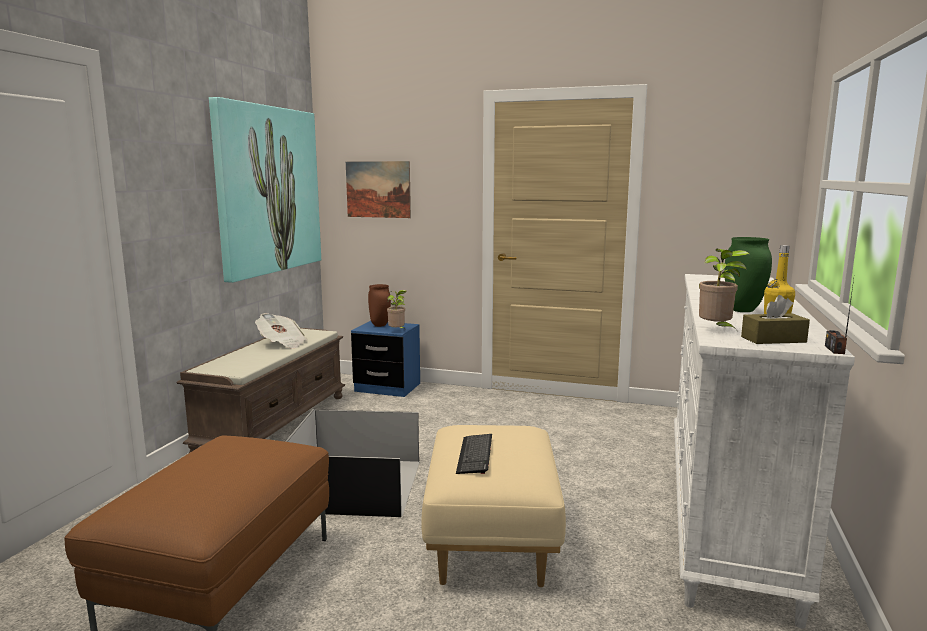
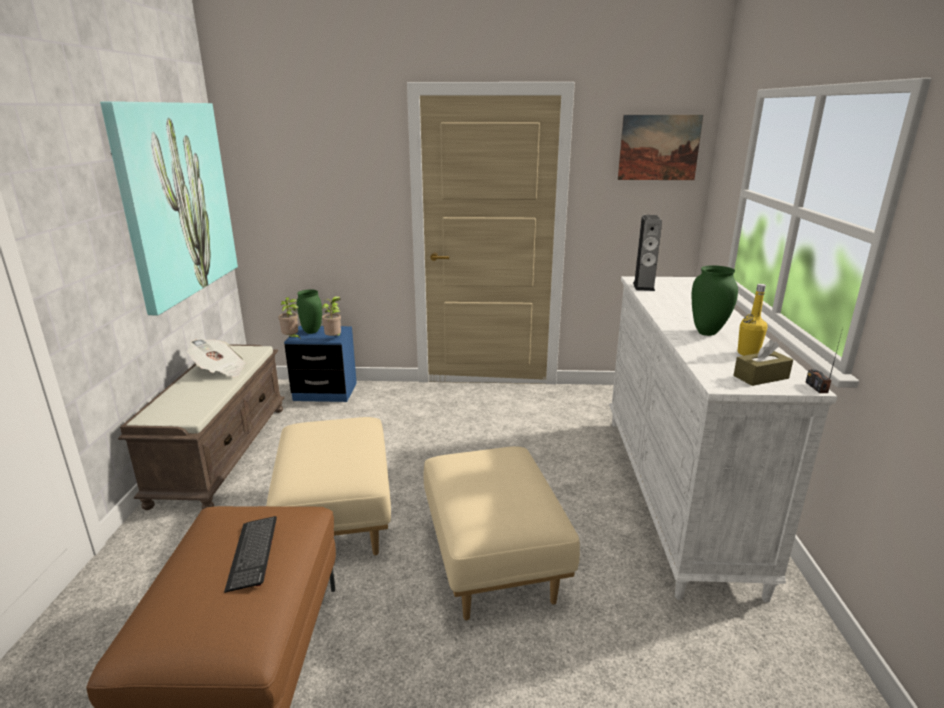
camera: 15 degrees left, 10 degrees up
(354, 486) = (338, 519): black storage box -> beige ottoman
(378, 189) = (295, 188): picture -> picture (659, 147)
(380, 325) = (312, 331): brown vase -> green vase
(475, 455) = (481, 494): keyboard -> keyboard (253, 554)
(702, 280) = (643, 286): none -> speaker
(716, 330) = (707, 368): potted plant -> potted plant (291, 338)

